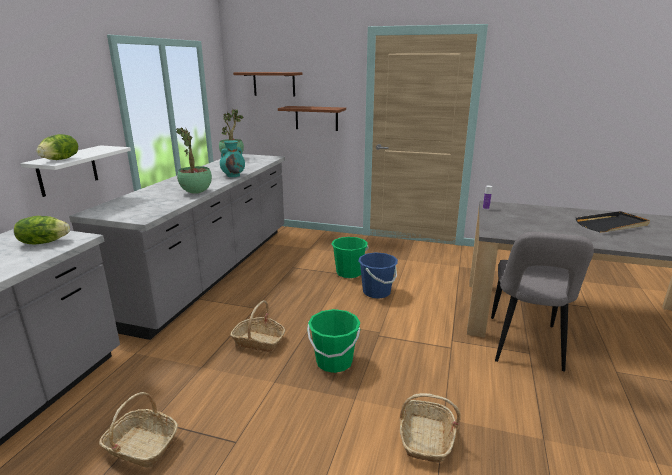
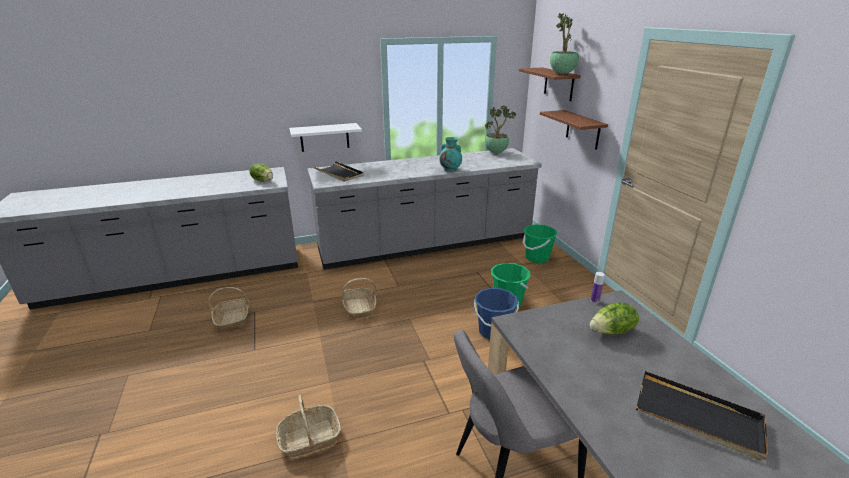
camera: 55 degrees right, 5 degrees up
(61, 159) = (306, 130): lettuce -> lettuce (612, 331)
(131, 207) = (339, 173): none -> black tray
(196, 193) = (391, 176): potted plant -> potted plant (562, 74)
(334, 362) = (365, 352): green bucket -> green bucket (537, 258)

